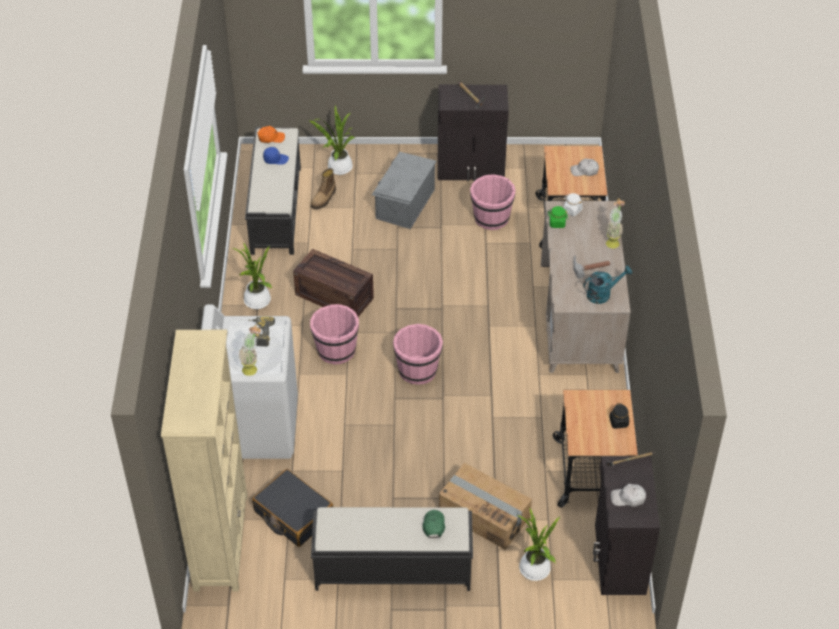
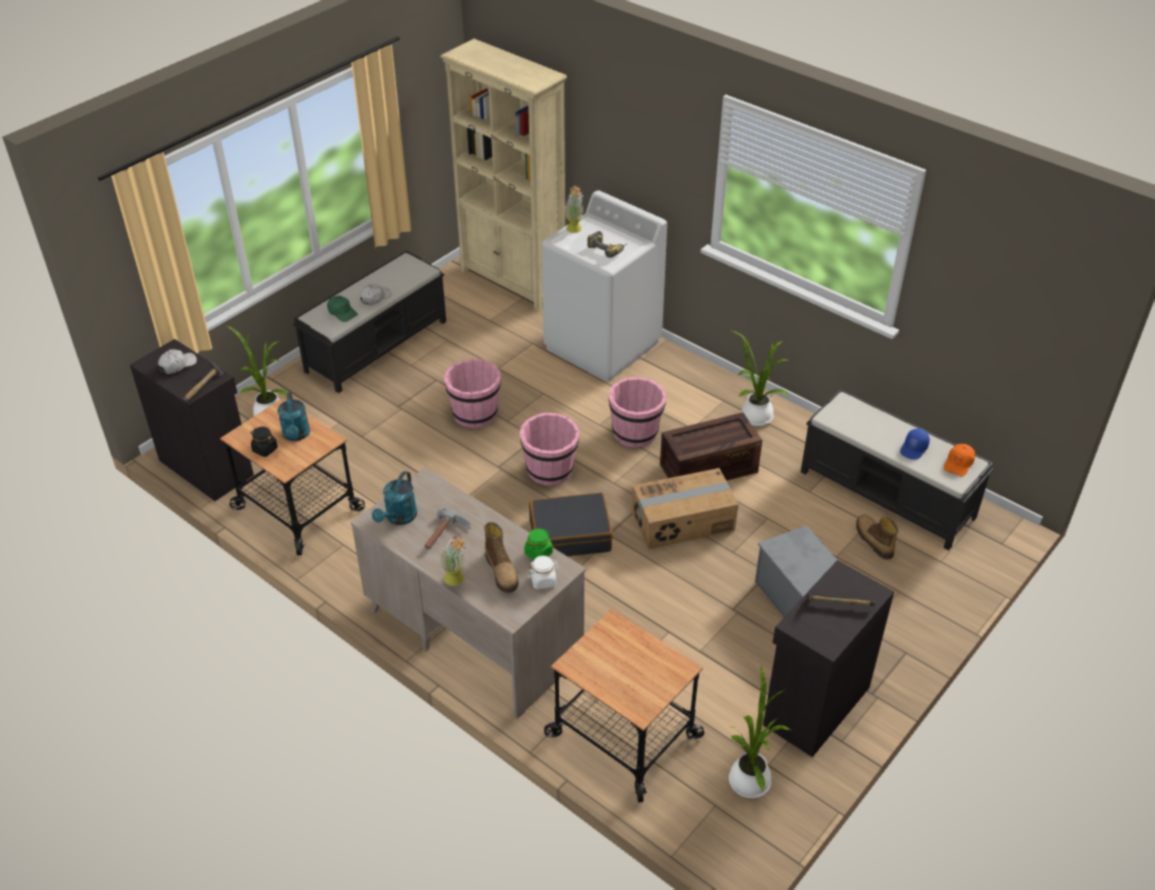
camera: 130 degrees right, 5 degrees down
(293, 514) = (490, 324): black suitcase -> black suitcase (570, 534)
(338, 168) = (921, 581): potted plant -> potted plant (750, 778)
(484, 514) = (353, 419): cardboard box -> cardboard box (683, 521)
(491, 218) = (704, 664): pink bucket -> pink bucket (475, 414)
(584, 171) = (614, 674): white cap -> white cap (375, 297)
(585, 229) = (502, 571): none -> boot
(589, 417) = (296, 435): none -> turquoise watering can

